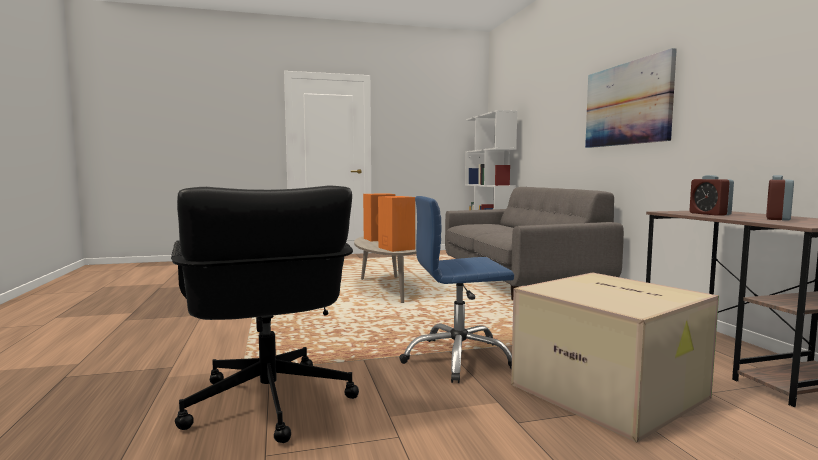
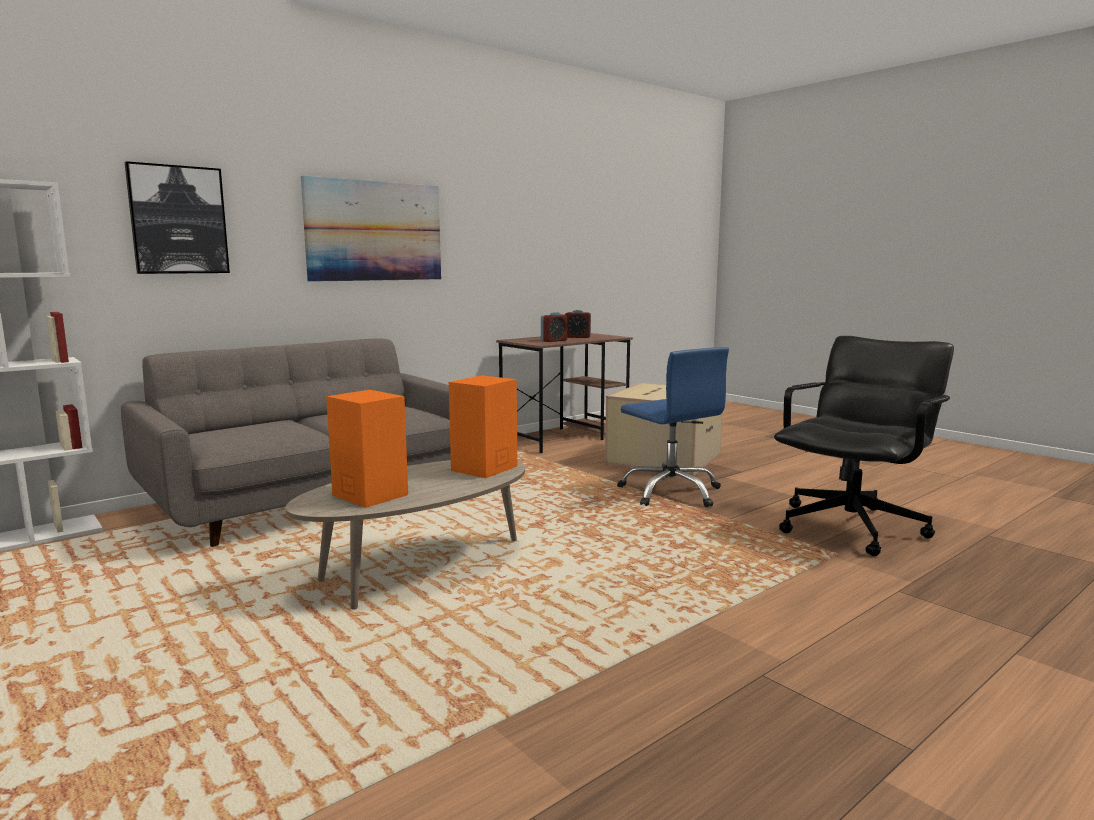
camera: 115 degrees left, 5 degrees up
(548, 117) = (178, 220): none -> picture

